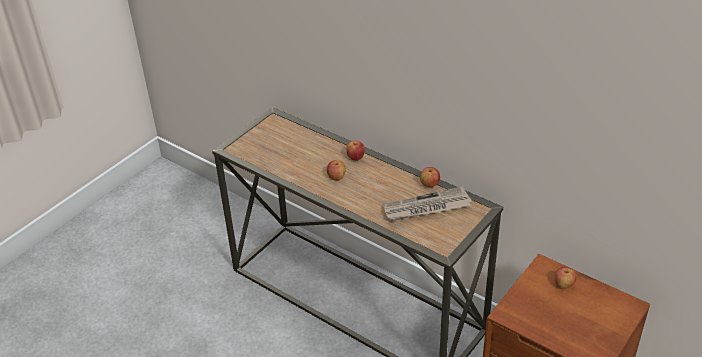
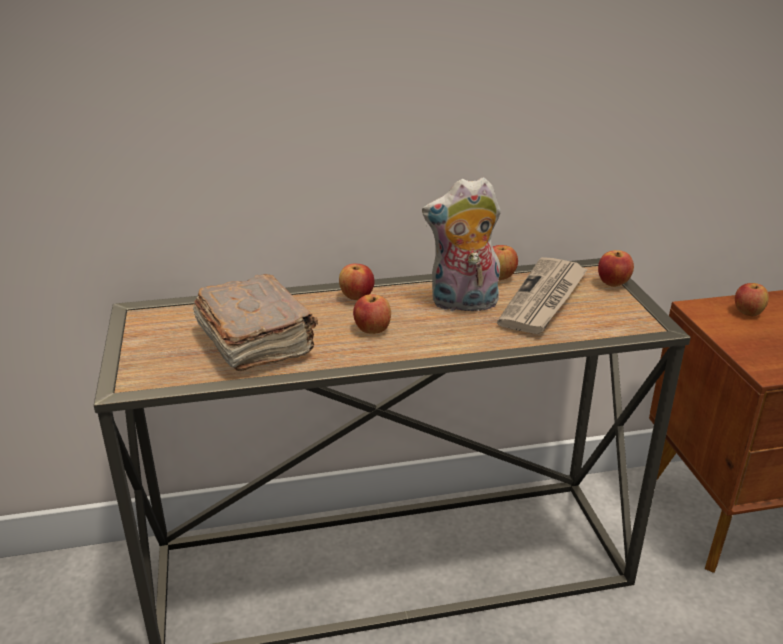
camera: 50 degrees left, 10 degrees down
(290, 156) = (256, 341): none -> brown book
(390, 188) = (463, 304): none -> plush toy
(472, 220) = (613, 283): none -> apple

